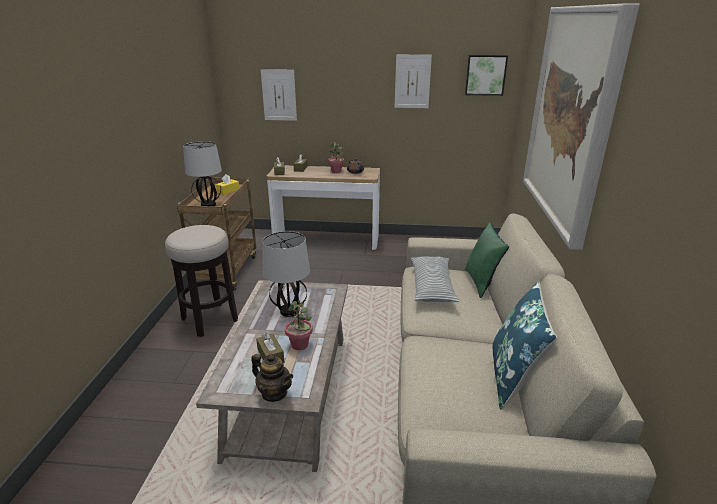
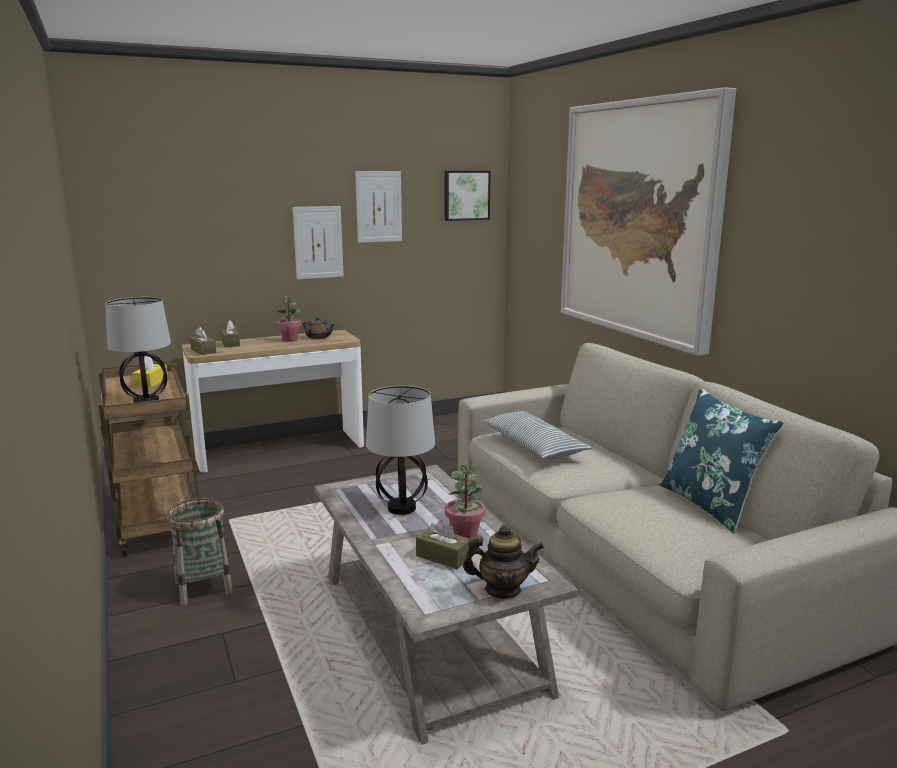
camera: 30 degrees left, 10 degrees down
(210, 320) = (203, 587): stool -> basket
(279, 95) = (183, 234): picture -> picture (318, 242)
(482, 283) = (576, 434): green pillow -> none

